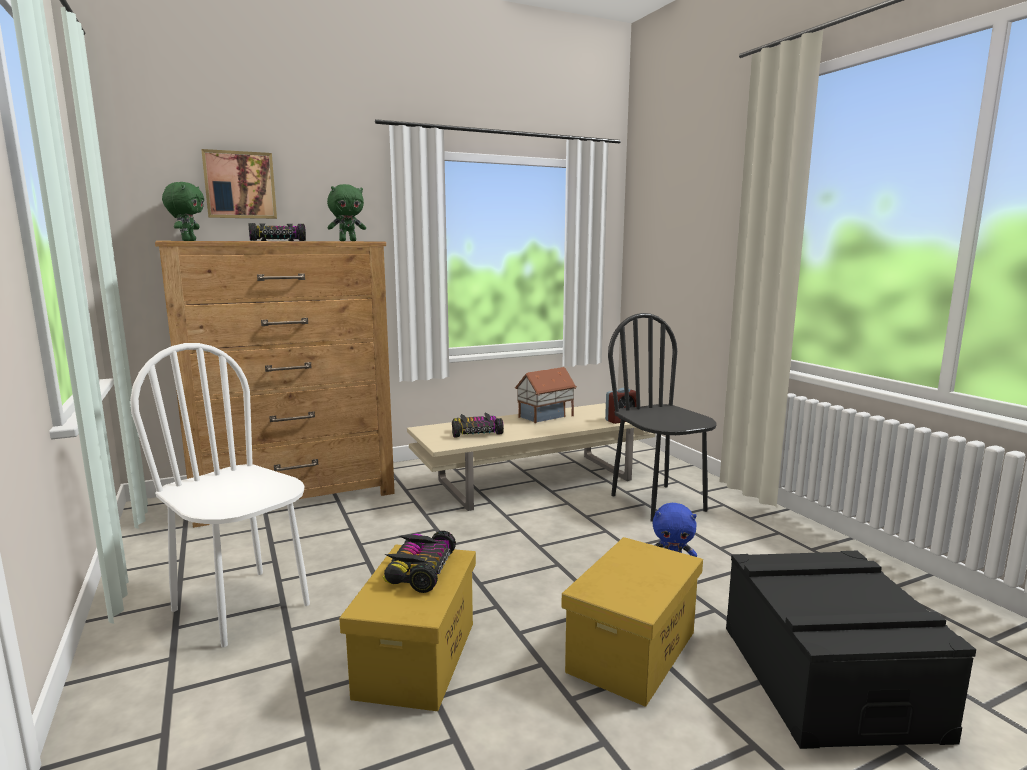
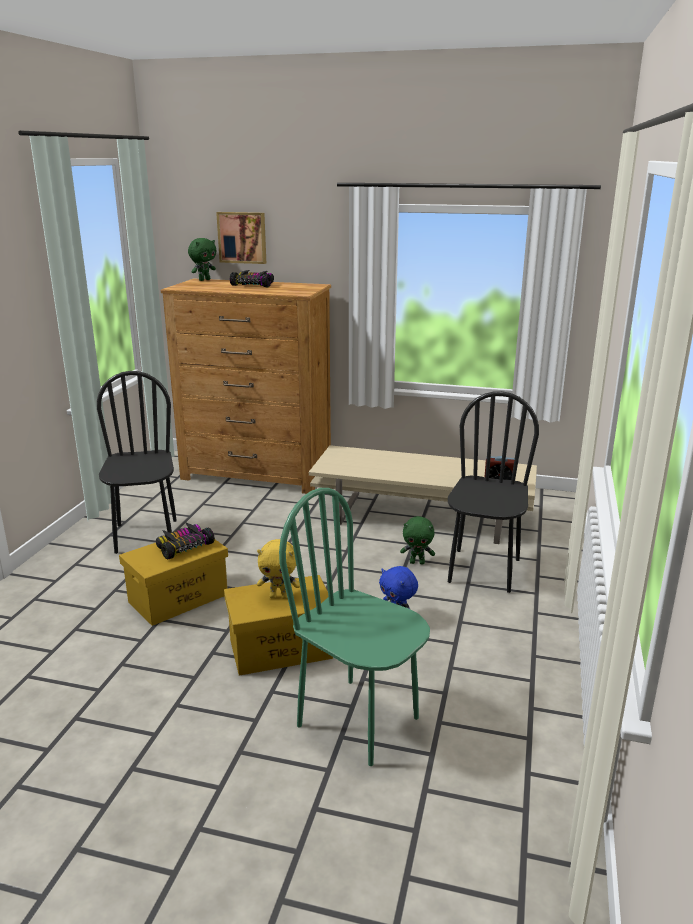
camera: 40 degrees right, 10 degrees up
(242, 606) = (146, 536): white chair -> black chair
(348, 241) = (297, 289): green plush toy -> green plush toy (417, 562)
(476, 432) = (364, 464): toy car -> none
(546, 416) = (445, 464): toy house -> none
(634, 572) = (279, 596): none -> yellow plush toy
(826, 678) = (359, 721): black storage box -> green chair

